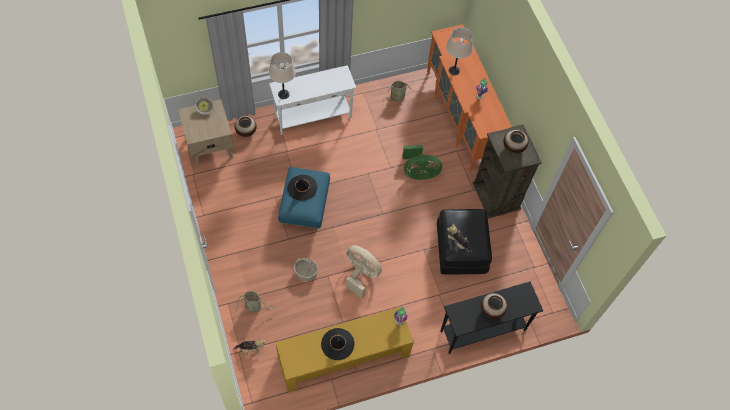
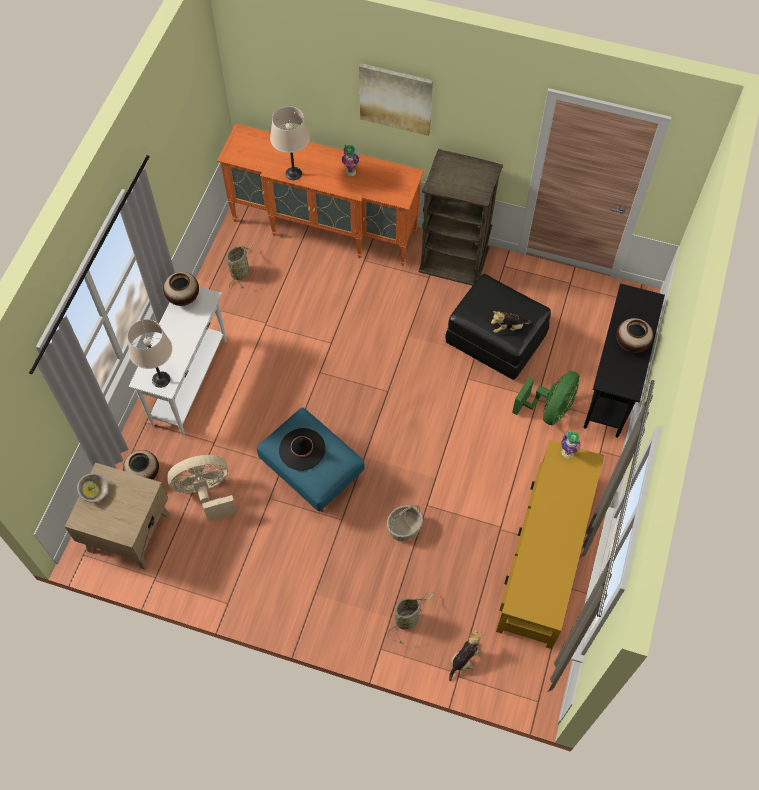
camera: 50 degrees left, 0 degrees up
(337, 344) = (552, 541): black hat -> none
(361, 274) = (451, 466): beige fan -> beige fan (206, 492)
(419, 172) = (362, 317): green fan -> green fan (549, 409)
(513, 147) = (462, 178): vase -> vase (183, 298)
(520, 76) = (396, 98): none -> picture

